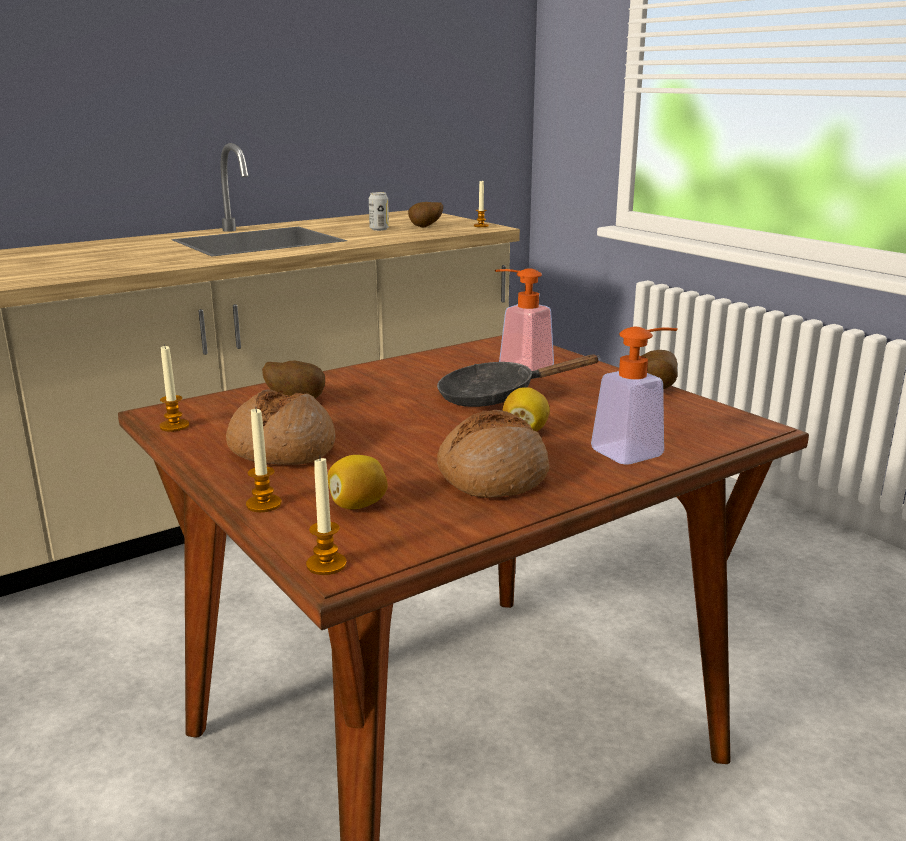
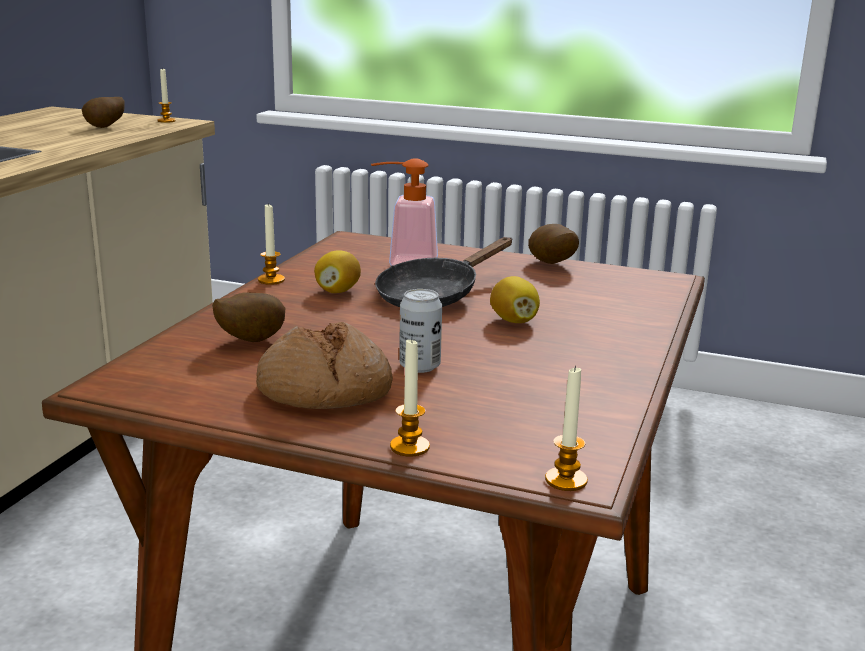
camera: 35 degrees left, 0 degrees up
(174, 426) = (157, 397): candle -> candle (271, 280)
(357, 505) = (495, 422): lemon -> lemon (337, 291)
(379, 229) = (53, 134): can -> can (419, 366)
(492, 475) = (556, 365): bread -> none
(636, 450) = (623, 317): soap dispenser -> none

